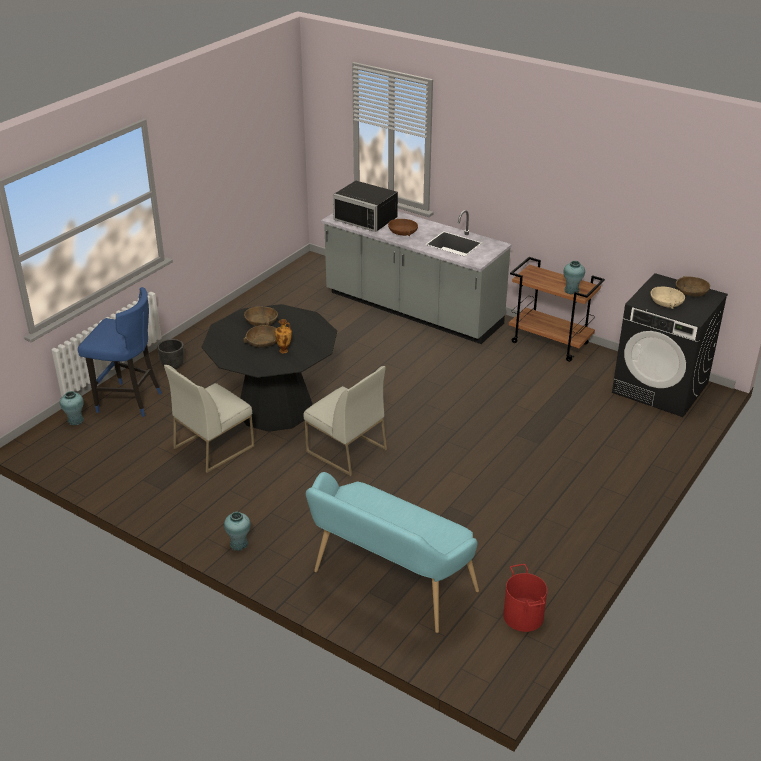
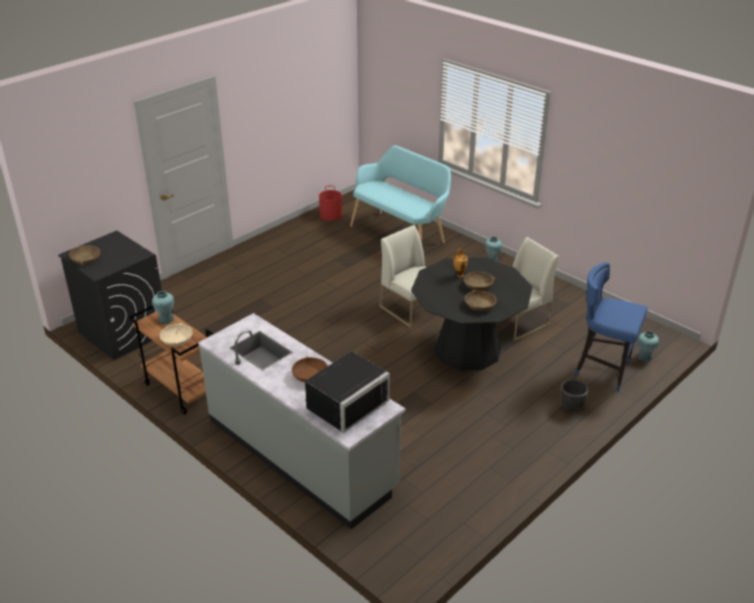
camera: 170 degrees left, 0 degrees up
(368, 218) = (344, 403): black microwave -> black microwave turned 90 degrees clockwise
(666, 302) = (119, 252): beige bowl -> beige bowl (177, 339)

